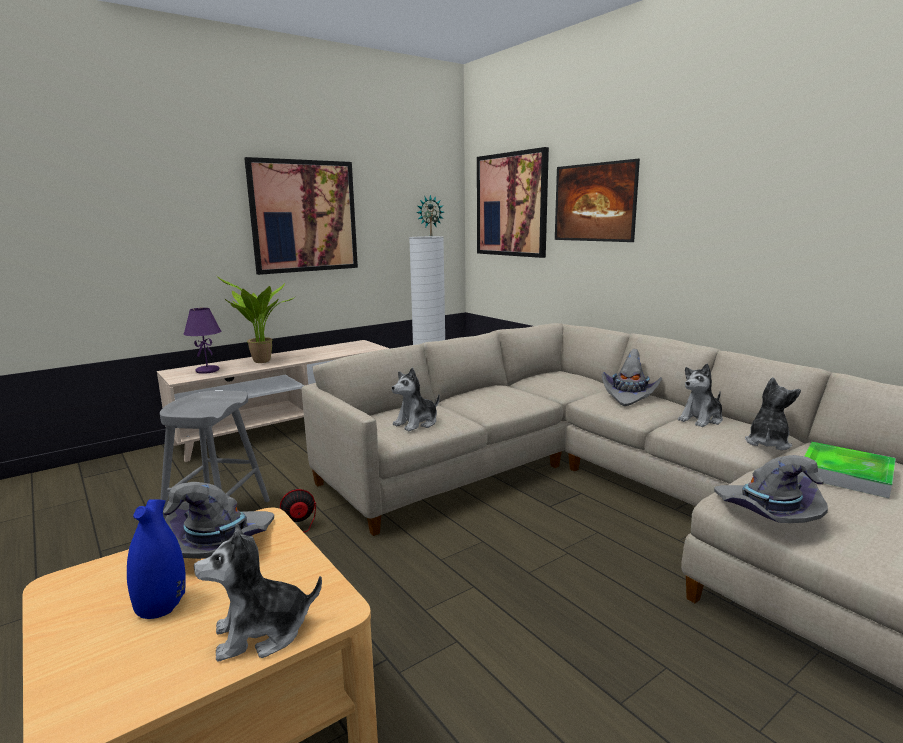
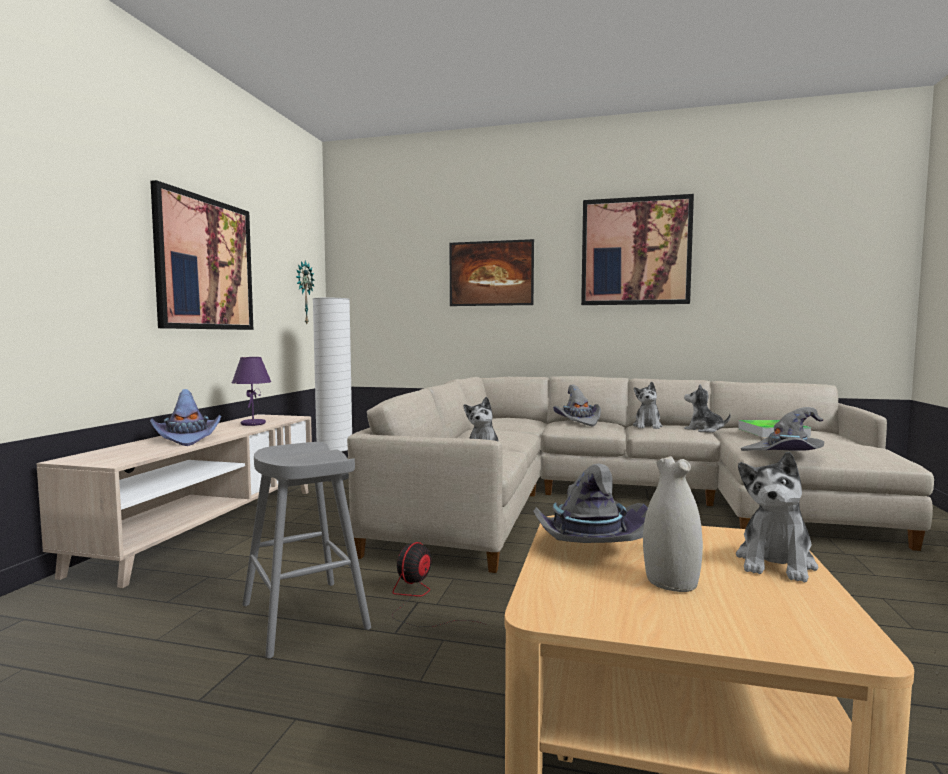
camera: 40 degrees left, 10 degrees down
(161, 604) = (670, 581): blue vase -> white vase
(208, 370) = (132, 452): purple table lamp -> purple table lamp (253, 424)
(261, 362) = (187, 439): potted plant -> purple hat
(511, 205) = (393, 275): picture -> picture (635, 251)
(767, 442) = (703, 430): plush toy -> plush toy turned 45 degrees counterclockwise

